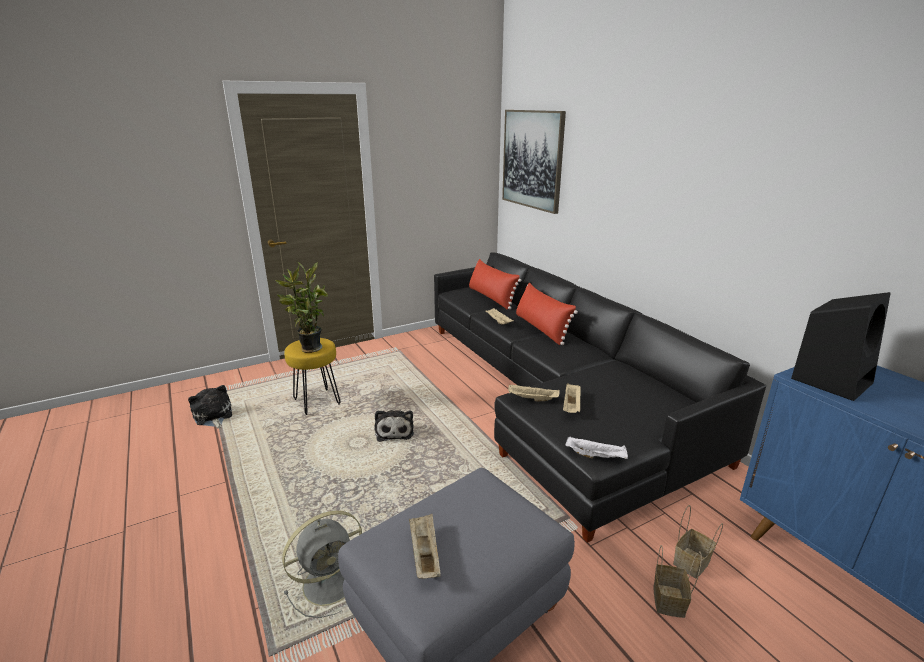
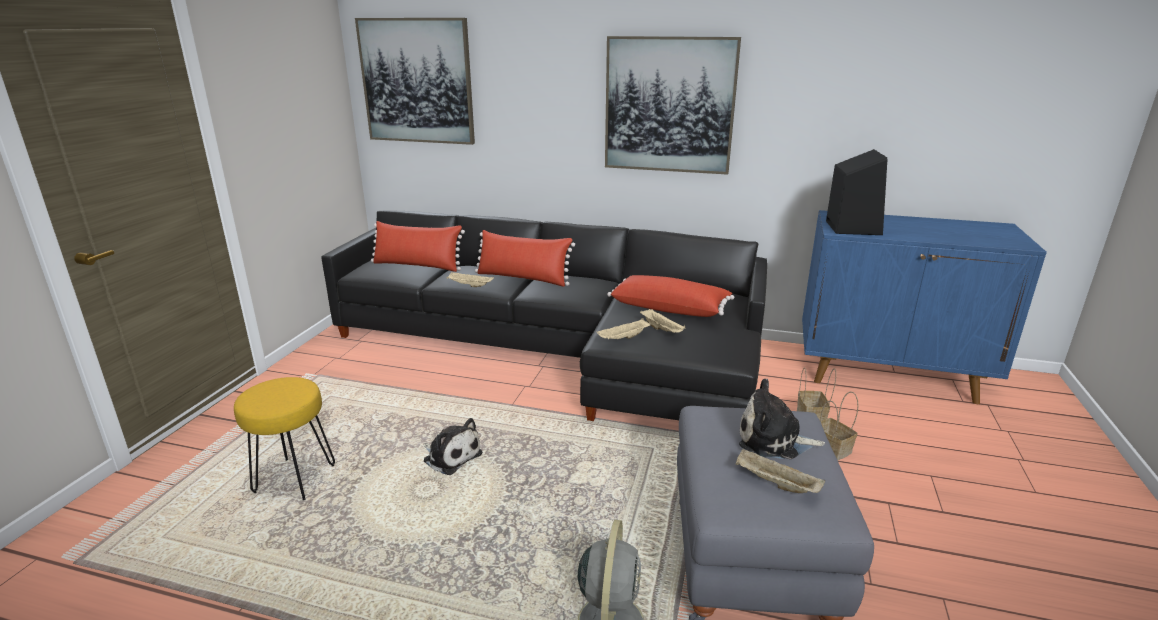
camera: 45 degrees left, 0 degrees up
(213, 416) = (137, 584): plush toy -> plush toy (773, 440)
(309, 349) = (284, 397): potted plant -> none
(596, 456) = (735, 357): white tray -> none
(610, 393) = (670, 308): none -> red pillow
(700, 203) = (669, 105): none -> picture

